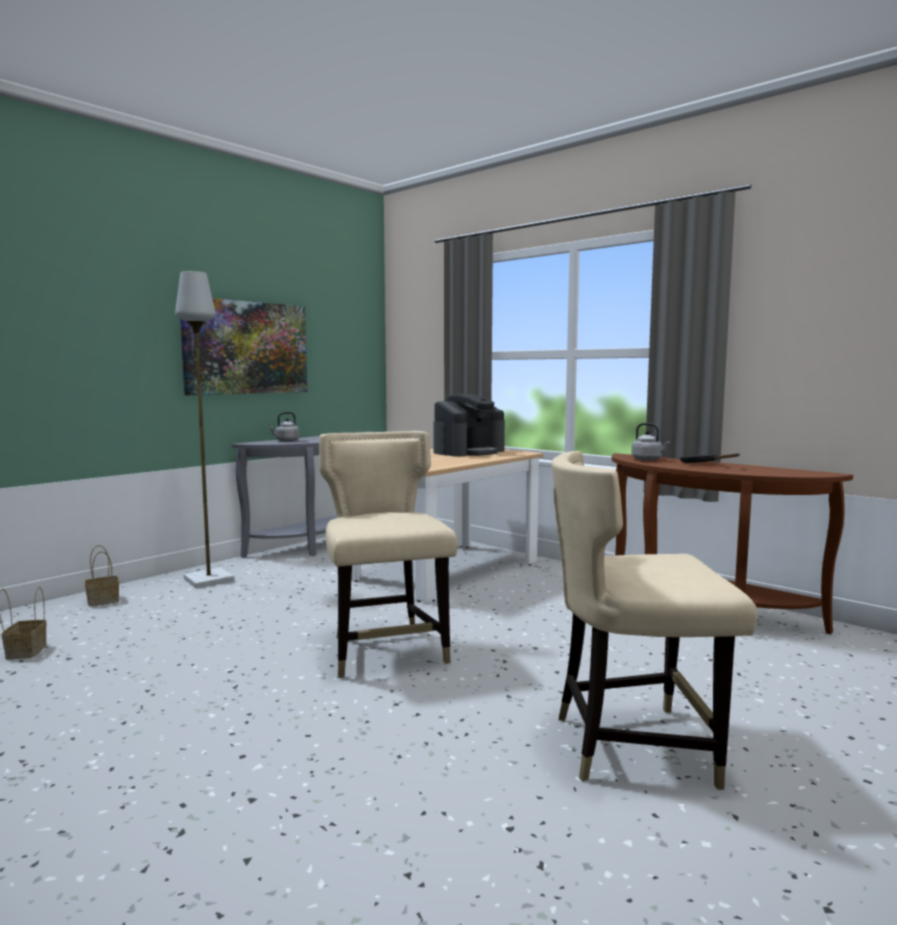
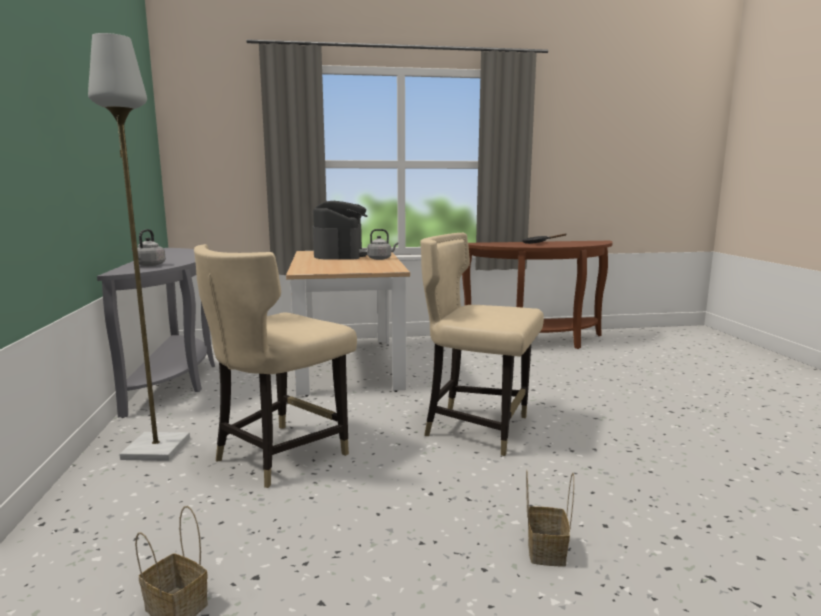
camera: 50 degrees left, 5 degrees up
(104, 600) = (87, 520): basket -> basket (545, 549)
(246, 348) = (90, 147): picture -> none
(633, 746) = (685, 412): beige chair -> beige chair (280, 455)
(648, 459) = (502, 244): grey kettle -> grey kettle (380, 258)

